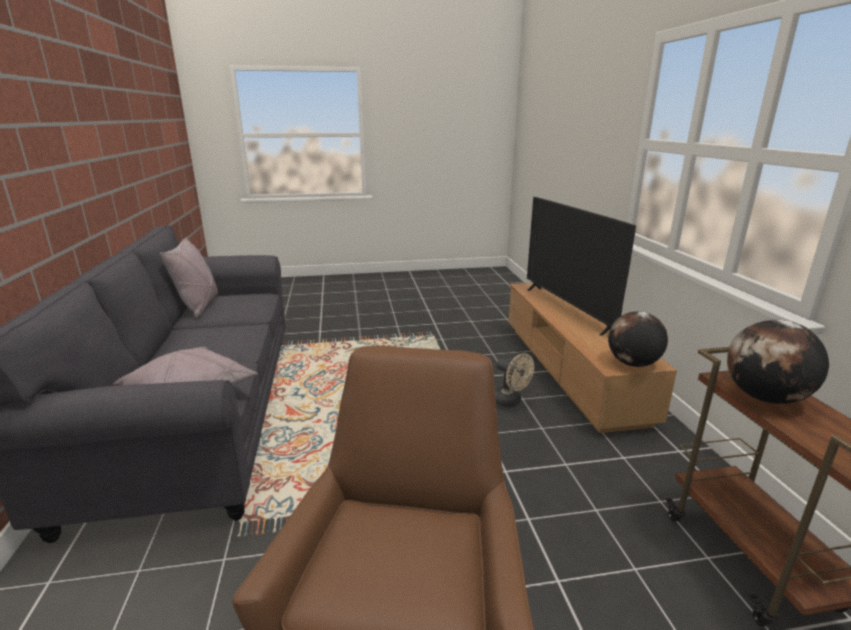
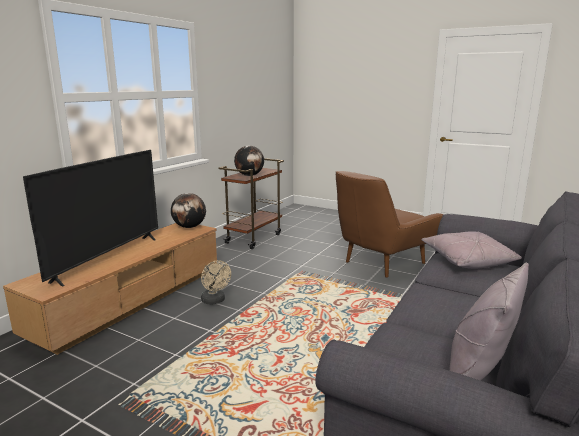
camera: 140 degrees left, 5 degrees down
(510, 401) = (215, 301): beige fan -> beige fan turned 150 degrees clockwise

